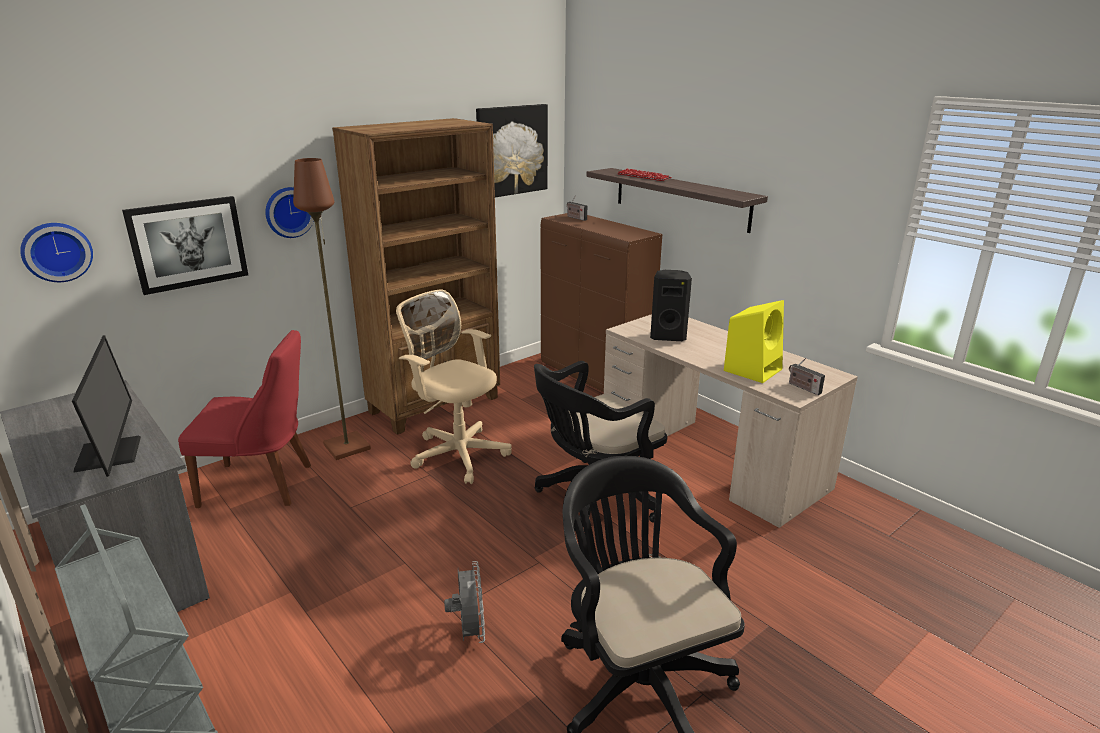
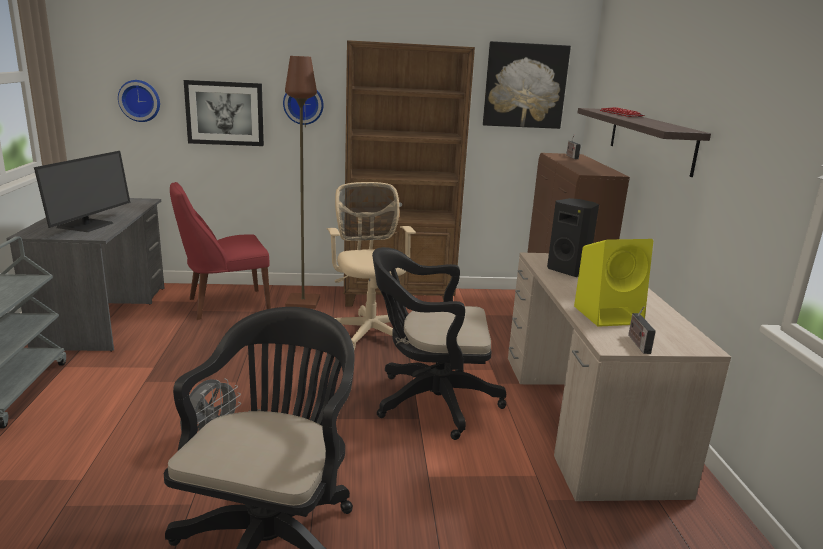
camera: 35 degrees right, 5 degrees down
(262, 485) = (224, 305): red chair -> red chair turned 120 degrees clockwise

